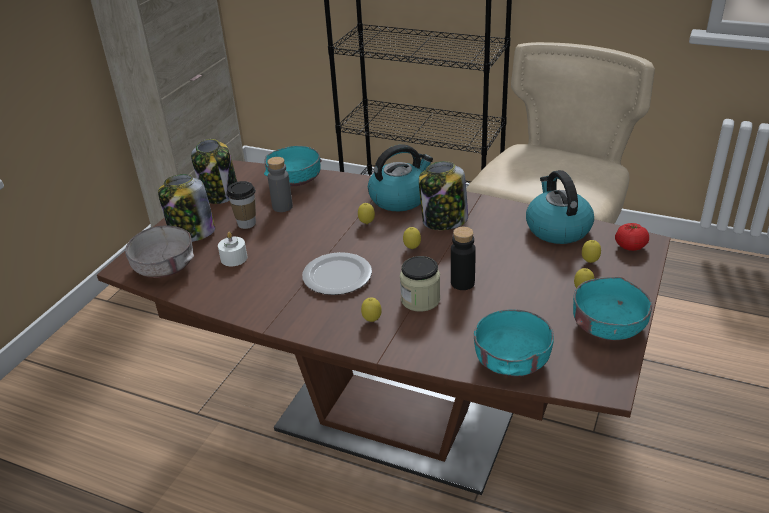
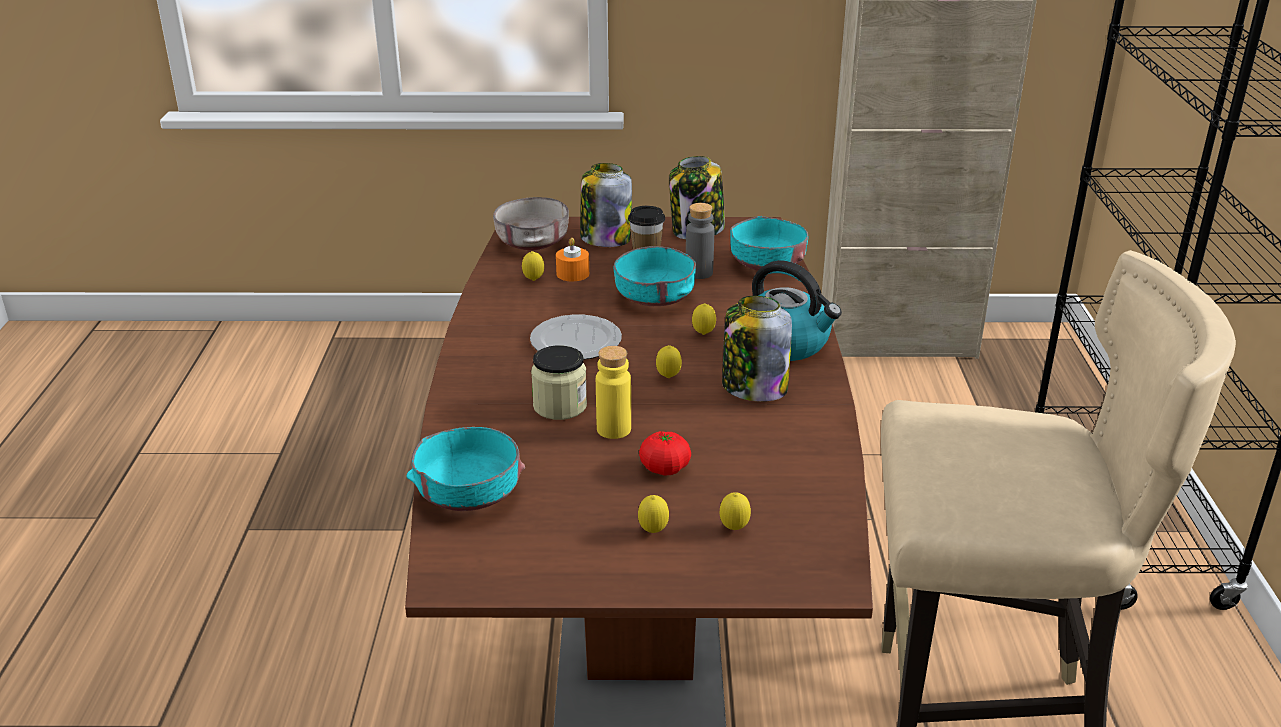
camera: 65 degrees right, 5 degrees down
(234, 258) = (572, 274): white candle -> orange candle
(372, 321) = (501, 383): lemon -> lemon (533, 280)
(462, 283) = (614, 429): black bottle -> yellow bottle
(557, 228) = (807, 486): kettle -> none
(607, 326) = (578, 565): turquoise bowl -> turquoise bowl (654, 298)
(630, 246) = (808, 565): tomato -> tomato (664, 468)

